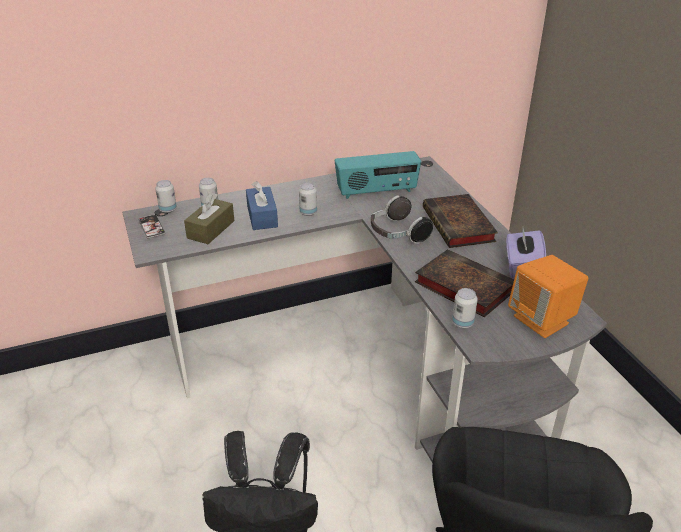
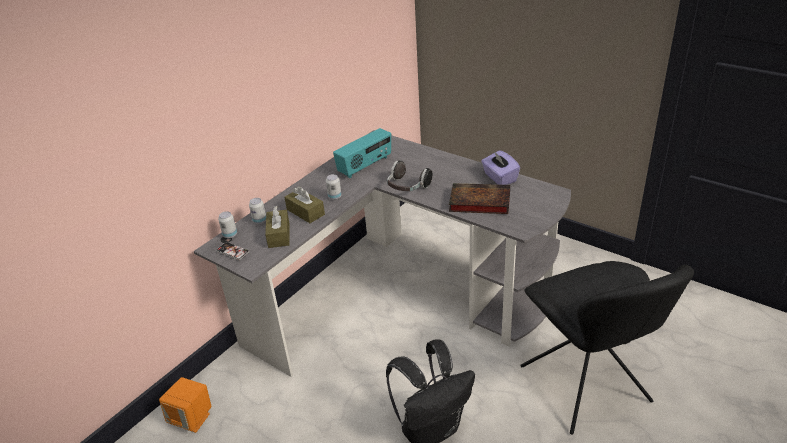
camera: 30 degrees left, 0 degrees up
(262, 216) = (305, 212): blue tissue box -> brown tissue box
(459, 226) = (440, 167): book -> none
(462, 323) = (499, 222): can -> none
(542, 320) = (538, 202): orange speaker -> orange speaker (192, 419)

